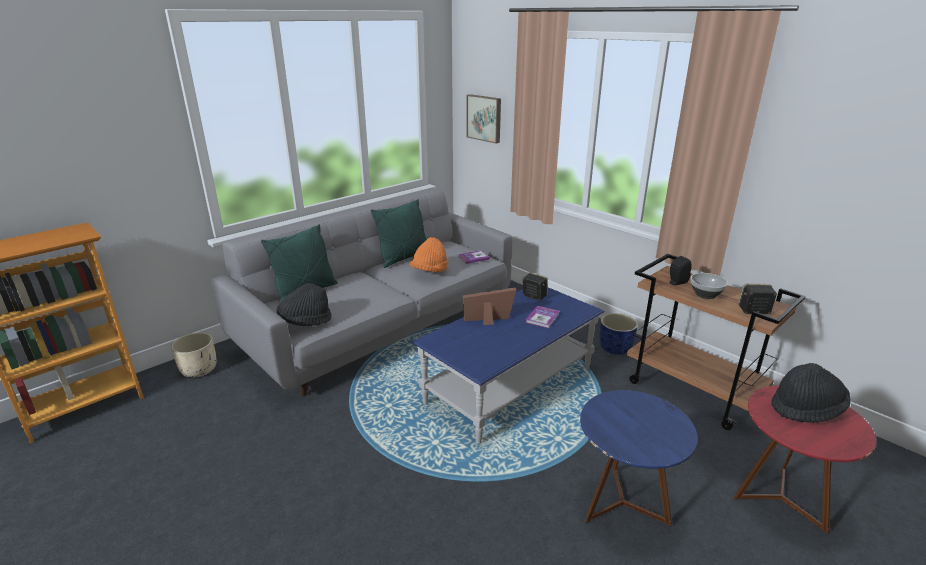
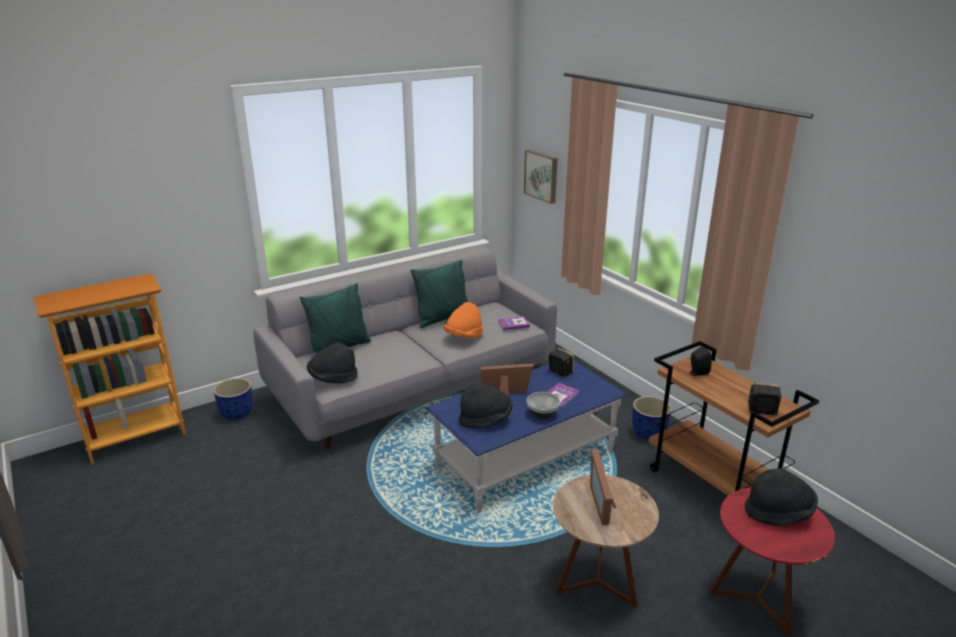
camera: 10 degrees right, 0 degrees up
(199, 369) = (237, 413): beige planter -> blue planter
(477, 347) = (485, 420): none -> black hat
(623, 505) = (597, 583): blue side table -> brown side table
(634, 419) = (604, 502): none -> picture frame
(705, 295) = (720, 389): bowl -> bowl (542, 414)

